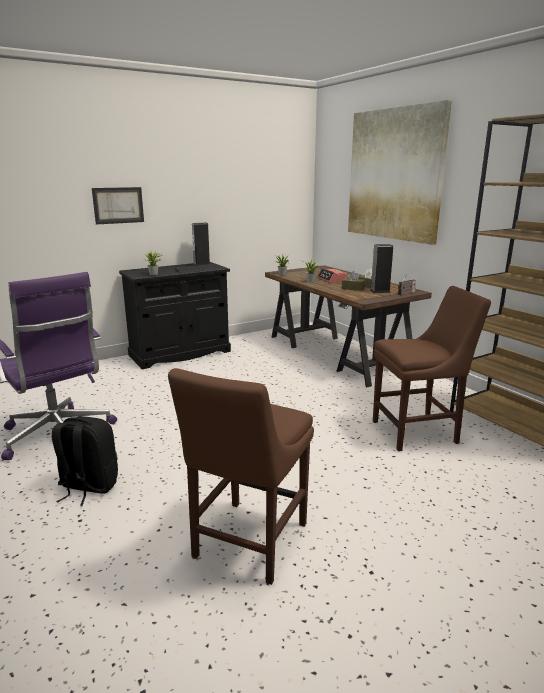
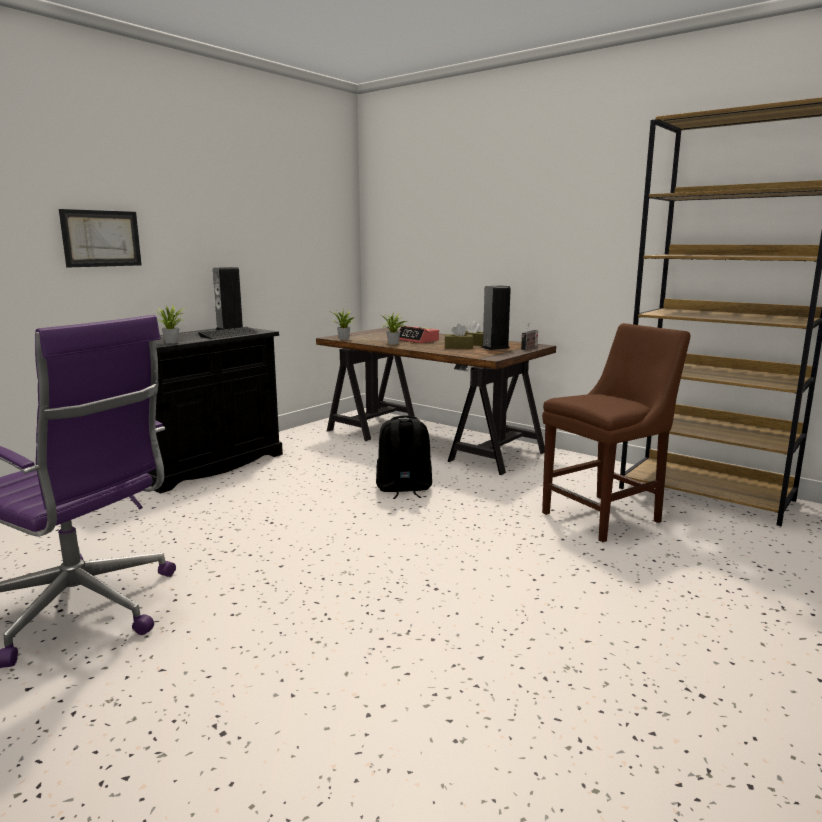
camera: 20 degrees left, 5 degrees down
(88, 487) = (197, 678): black backpack -> black backpack (403, 489)
(247, 543) = (515, 700): brown chair -> none
(394, 175) = (489, 201): picture -> none

